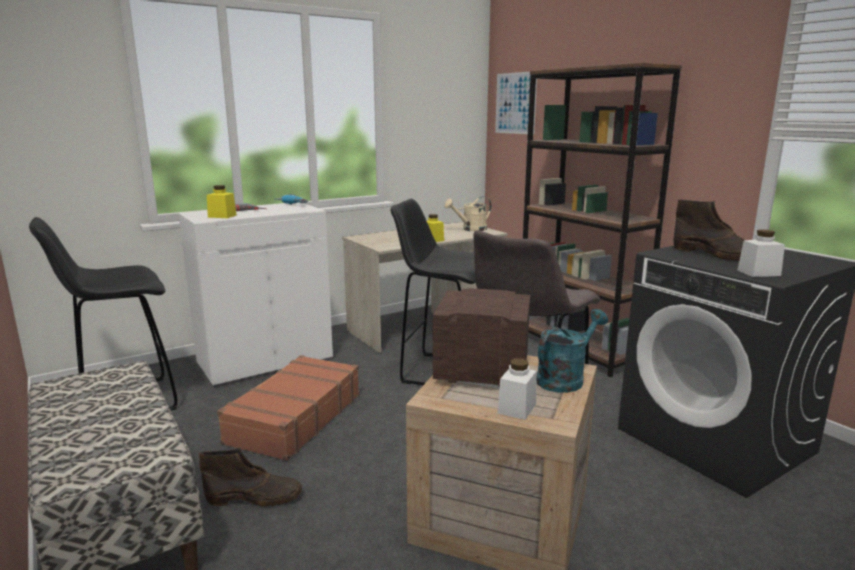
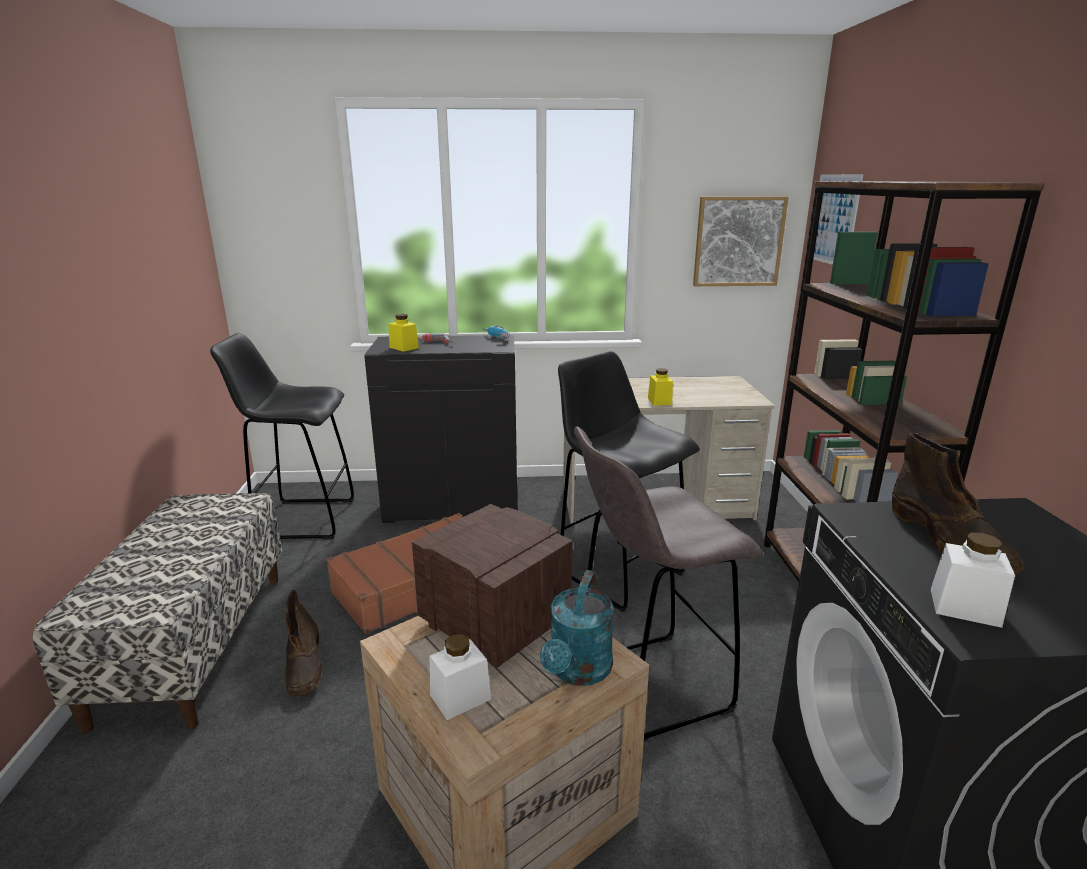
camera: 30 degrees right, 5 degrees up
(255, 497) = (304, 666): brown boot -> brown boot turned 45 degrees clockwise
(266, 361) = (453, 504): white cabinet -> black cabinet
(448, 122) = (738, 241): none -> picture
(470, 229) = (731, 391): beige watering can -> none
(565, 378) = (578, 672): turquoise watering can -> turquoise watering can turned 120 degrees clockwise

